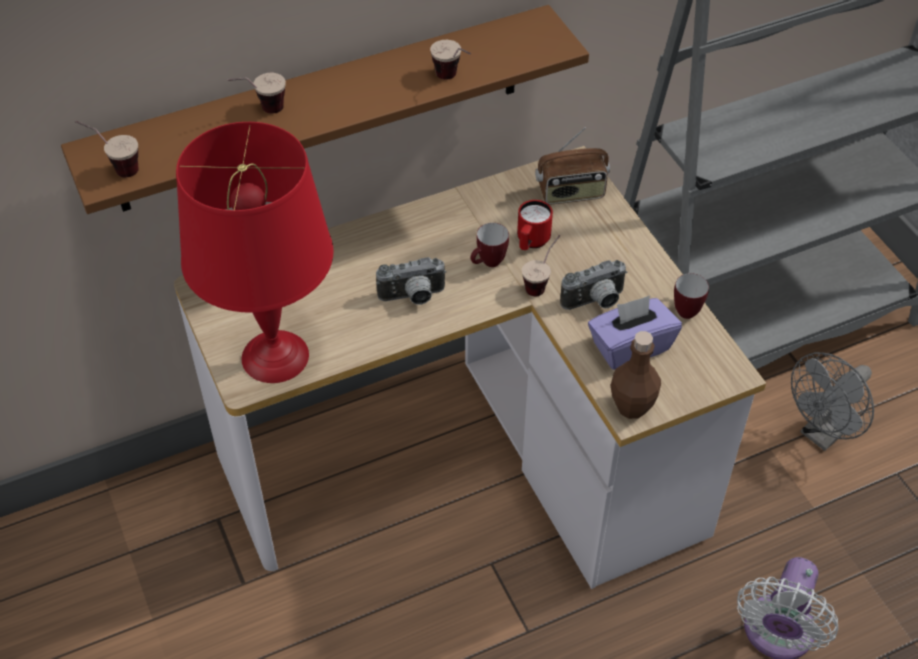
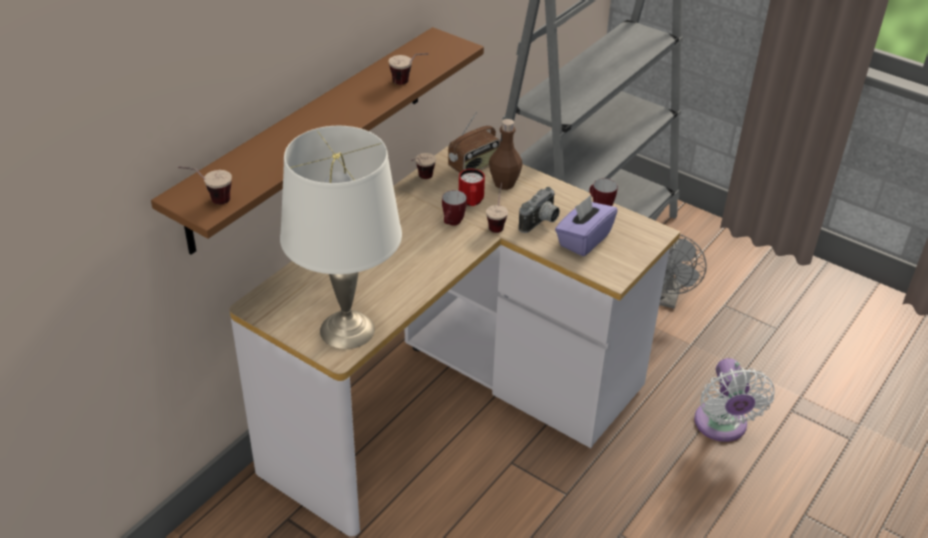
camera: 30 degrees left, 10 degrees down
(261, 111) = (289, 137): cup -> cup (421, 179)
(275, 357) = (347, 330): red table lamp -> white table lamp
(413, 297) = (417, 260): camera -> none
(632, 406) = (612, 273): brown bottle -> brown bottle (504, 183)

